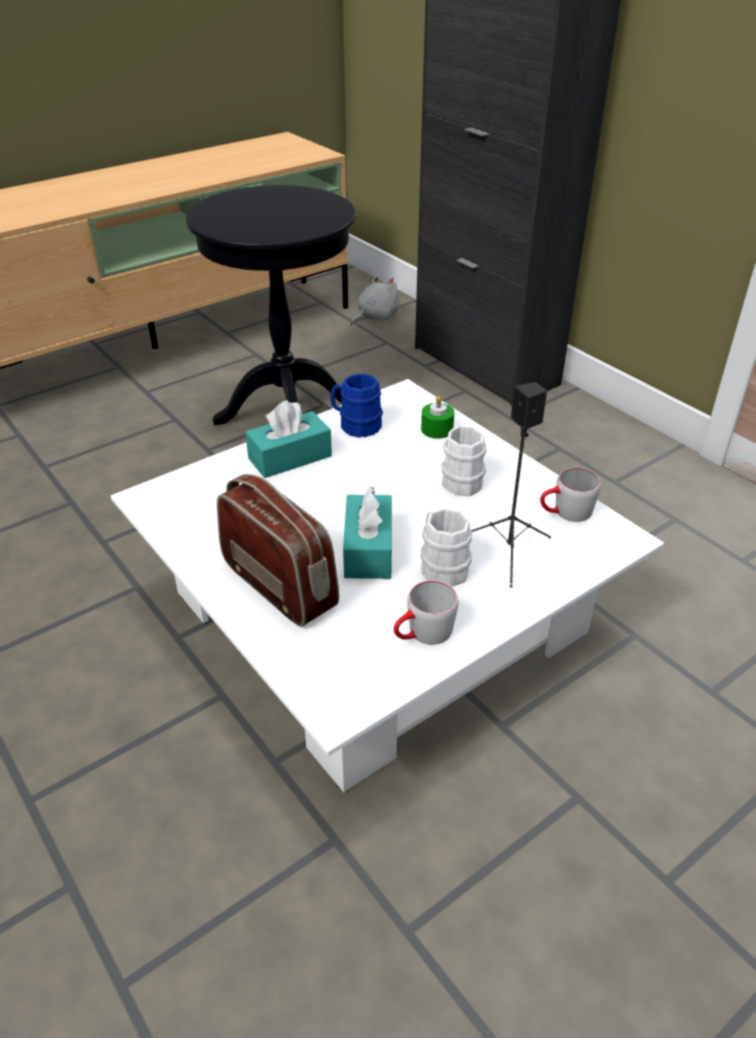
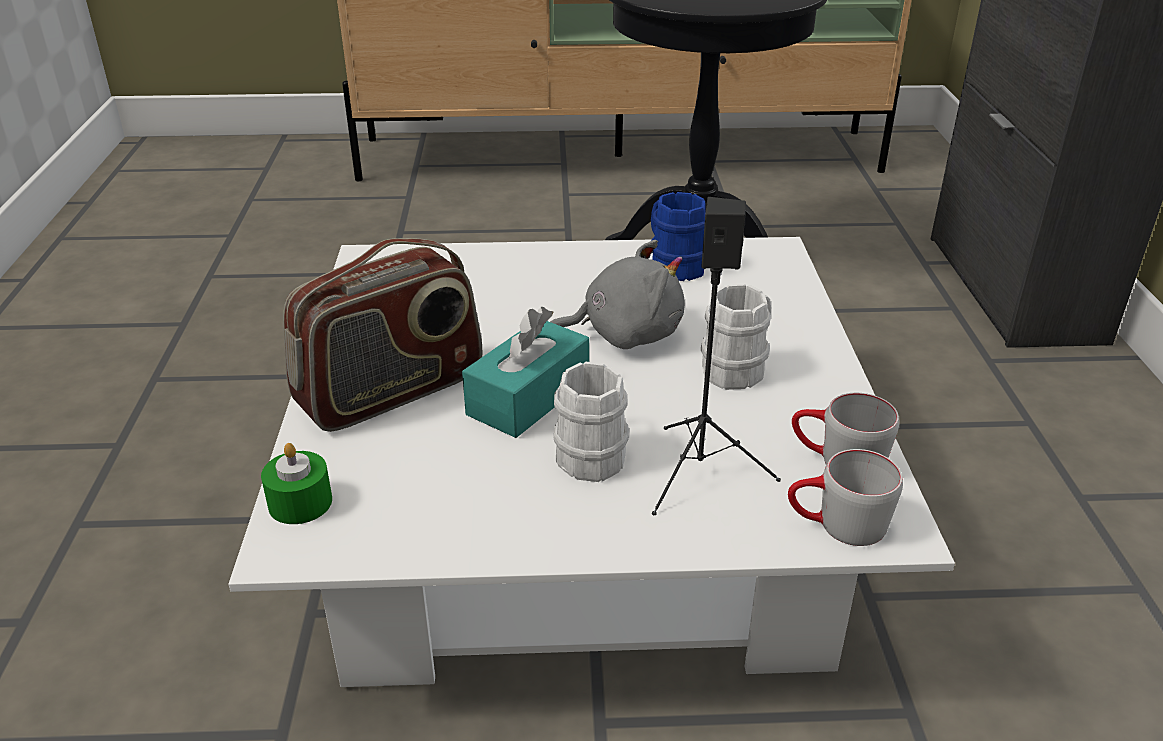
camera: 35 degrees right, 5 degrees down
(280, 584) = (391, 392): radio -> radio turned 60 degrees clockwise
(290, 457) = (558, 271): turquoise tissue box -> none
(375, 317) = (910, 192): grey plush toy -> grey plush toy (624, 334)
(422, 634) = (478, 515): grey mug -> grey mug (837, 525)
(437, 429) = (771, 302): green candle -> green candle (300, 502)

